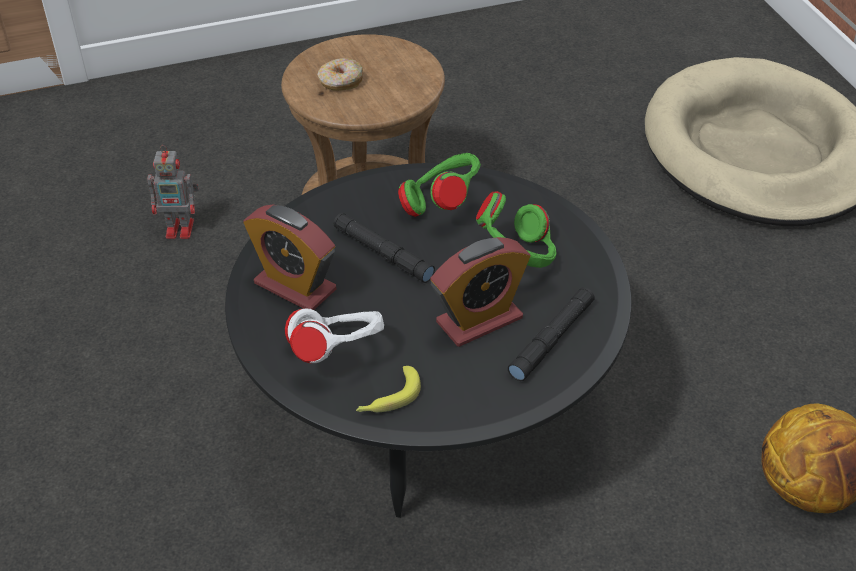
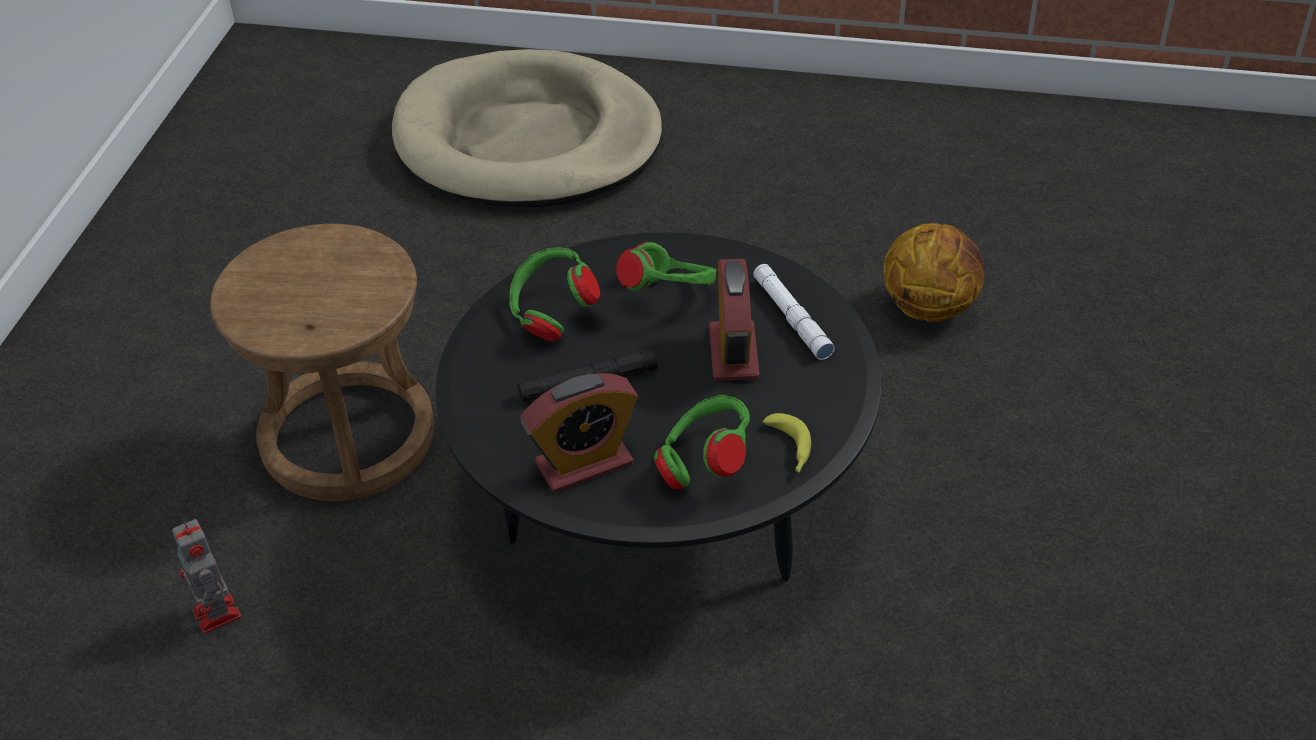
camera: 60 degrees left, 0 degrees up
(181, 229) = (218, 616): toy robot -> toy robot turned 120 degrees clockwise
(337, 353) = (704, 464): white headphones -> green headphones
(340, 82) = (305, 305): donut -> none
(552, 339) = (792, 318): black flashlight -> white flashlight

